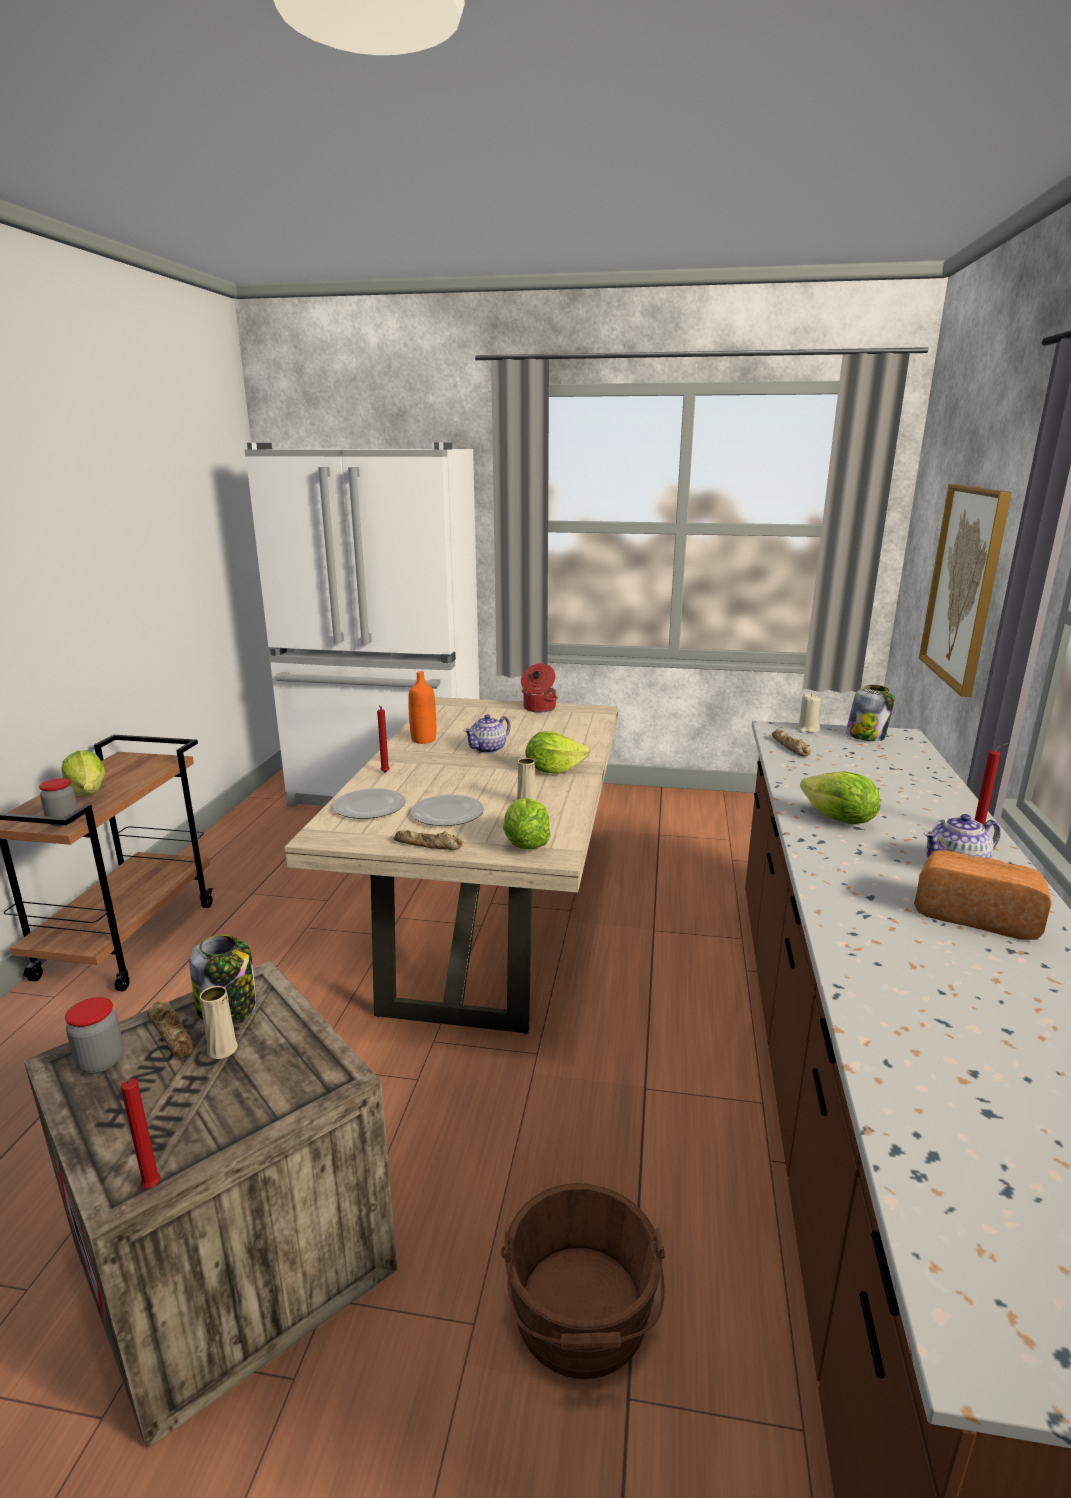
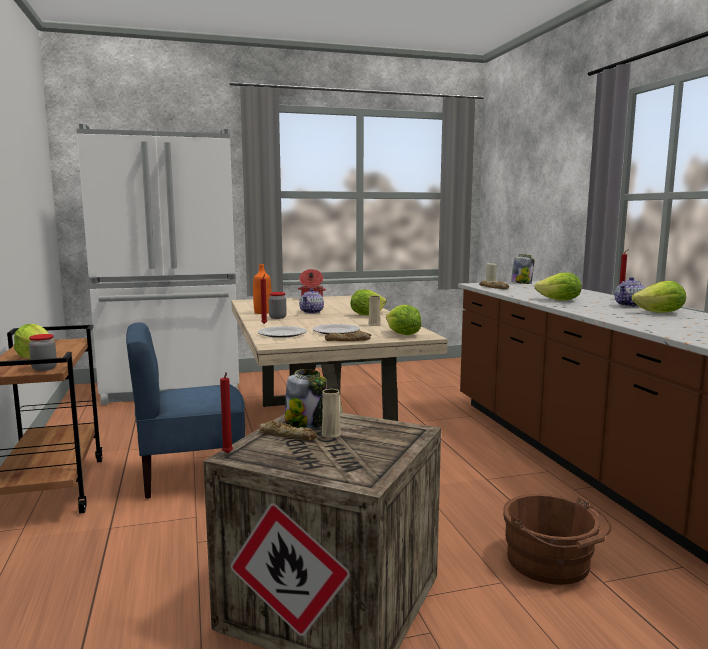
camera: 25 degrees left, 10 degrees down
(101, 1062) = (261, 451): jar -> jar (277, 317)
(150, 1189) = (382, 478): red candle -> red candle (227, 454)
(277, 960) = (191, 476): none -> blue chair
(964, 585) = (540, 208): picture -> none
(975, 915) = (660, 313): bread -> lettuce

